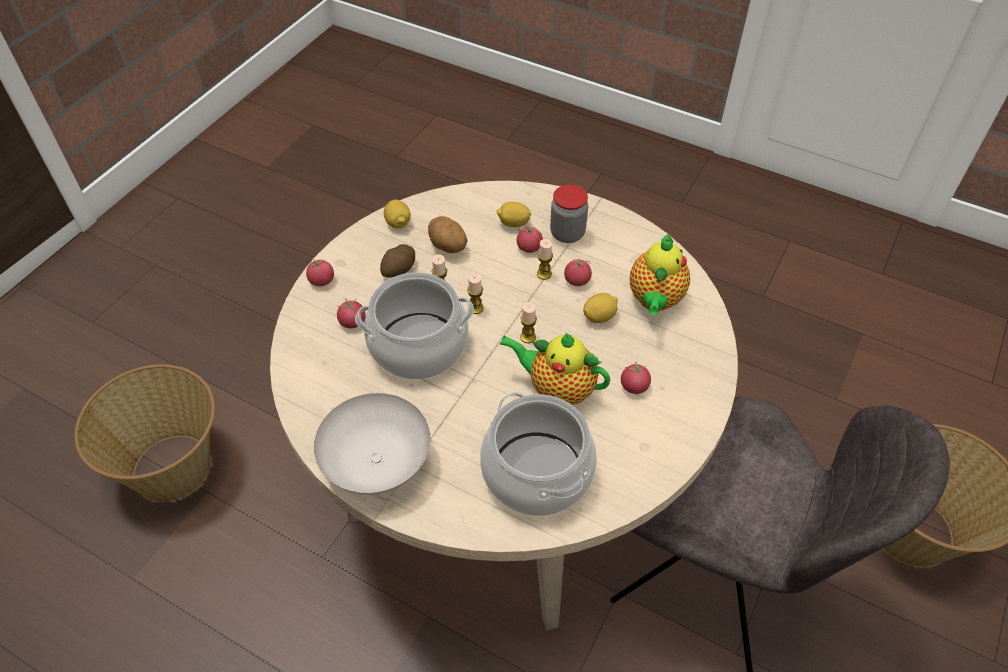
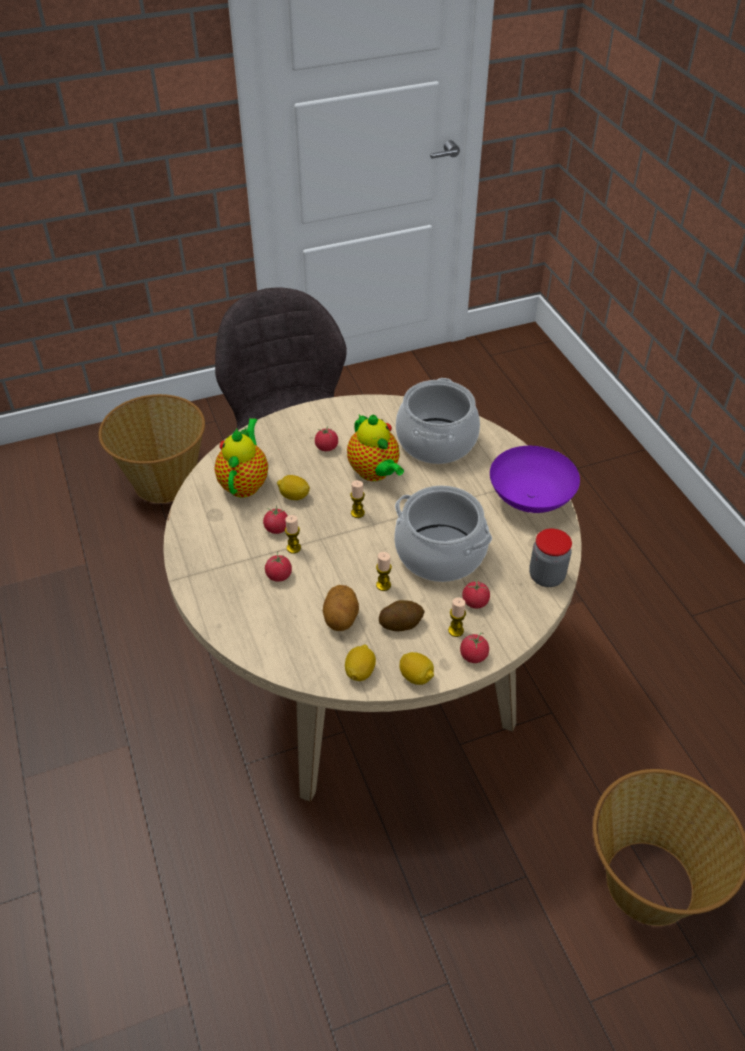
camera: 140 degrees left, 5 degrees down
(376, 464) = (532, 499): white bowl -> purple bowl
(475, 308) = (372, 554): candle -> candle (456, 630)
(513, 223) = (265, 604): lemon -> lemon (416, 677)
(567, 233) = (236, 568): jar -> jar (546, 576)
(655, 301) = (245, 483): teapot -> teapot turned 45 degrees counterclockwise

